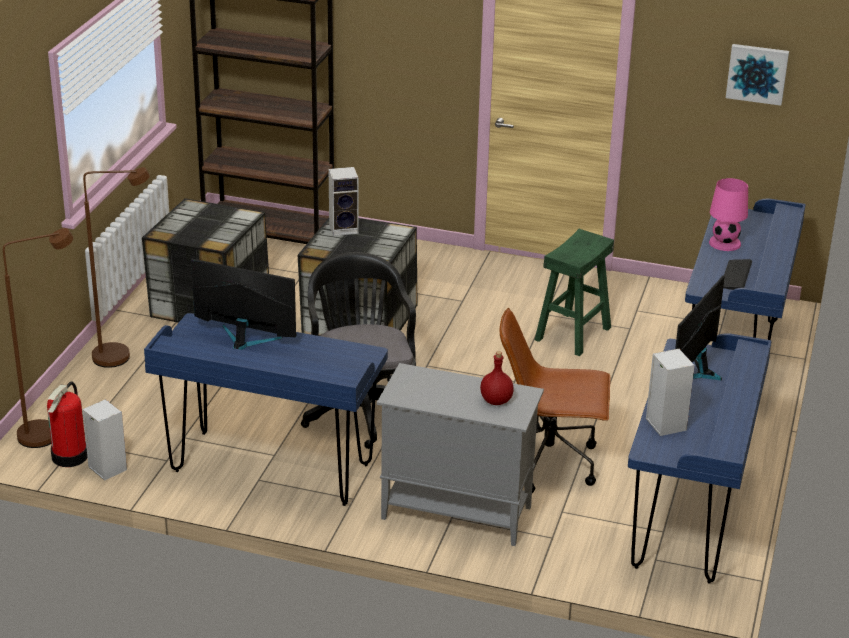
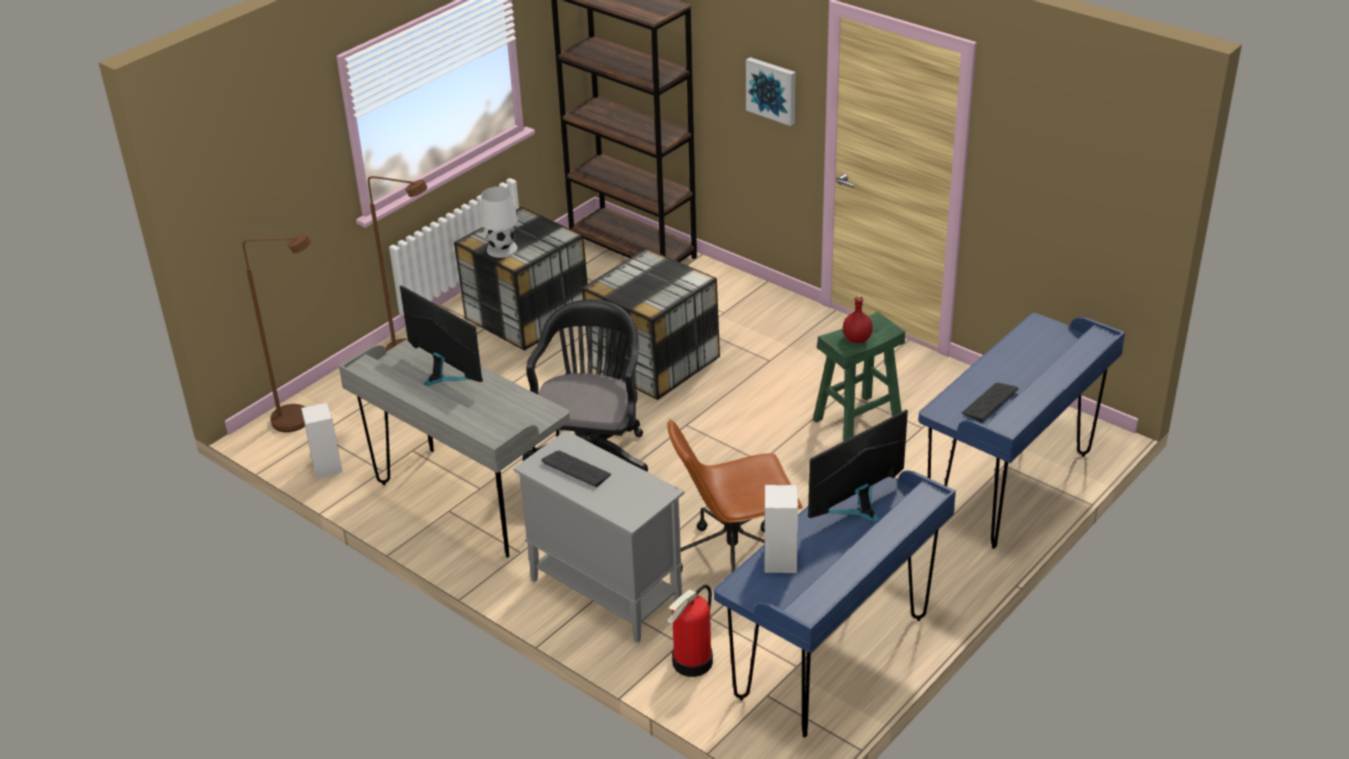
camera: 25 degrees right, 5 degrees up
(70, 456) = (304, 447): fire extinguisher -> fire extinguisher (693, 662)
(196, 235) = (502, 249): none -> white table lamp
(271, 469) = (467, 502): blue desk -> grey desk
(344, 228) = (645, 267): speaker -> none
(435, 391) = (576, 469): none -> keyboard
(496, 401) = (627, 494): red bottle -> red bottle (857, 339)
(549, 462) = (734, 559): brown office chair -> brown office chair turned 45 degrees counterclockwise
(724, 243) = (1007, 361): pink table lamp -> none
(757, 73) = (1094, 175): picture -> picture (772, 90)

